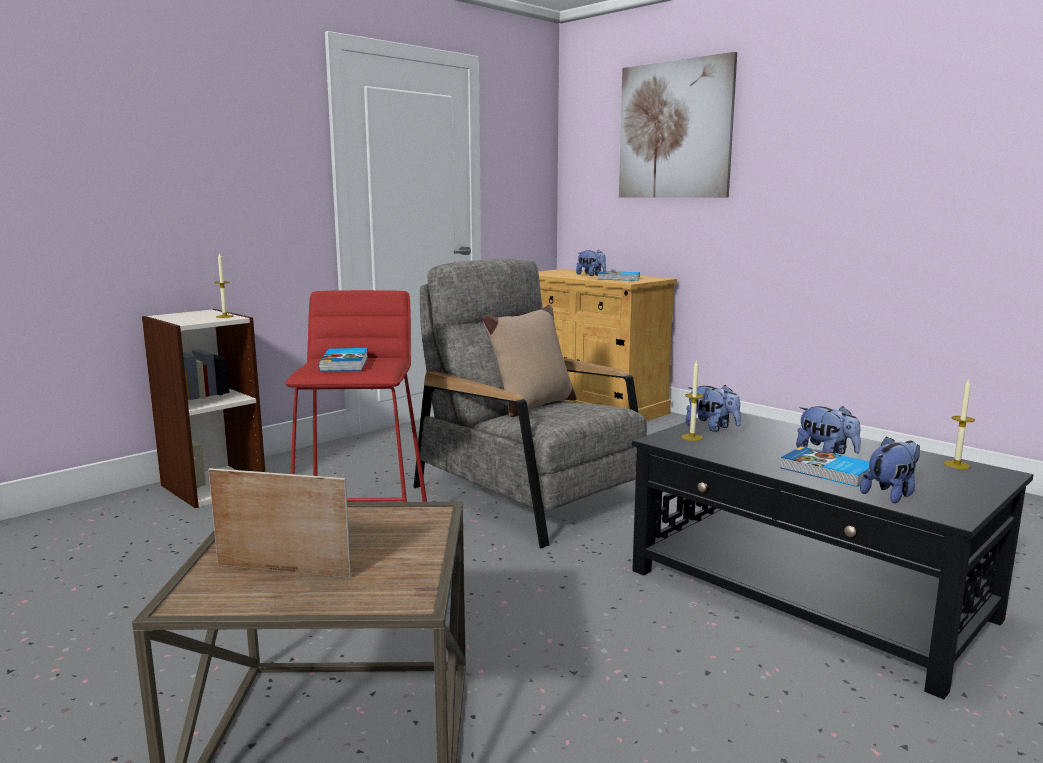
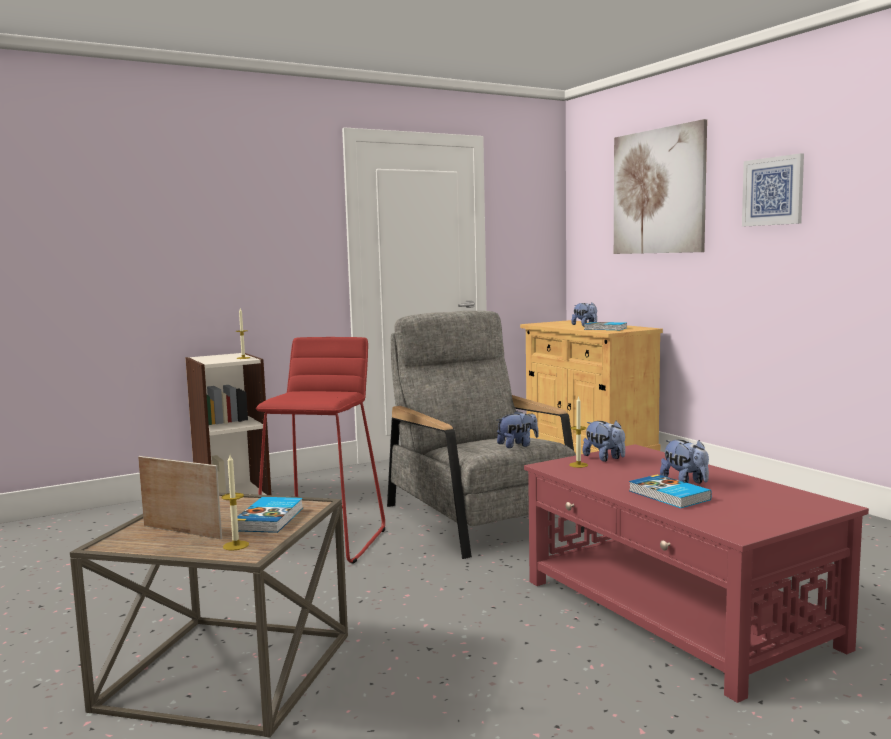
camera: 15 degrees right, 5 degrees down
(346, 363) = (308, 395): book -> book (271, 519)
(532, 406) = (480, 438): beige pillow -> none
(808, 595) = (676, 613): black coffee table -> red coffee table
(813, 134) = (773, 191): none -> picture
(891, 494) = (704, 515): plush toy -> plush toy (517, 445)
(956, 465) = (800, 497): candle -> candle (236, 545)

